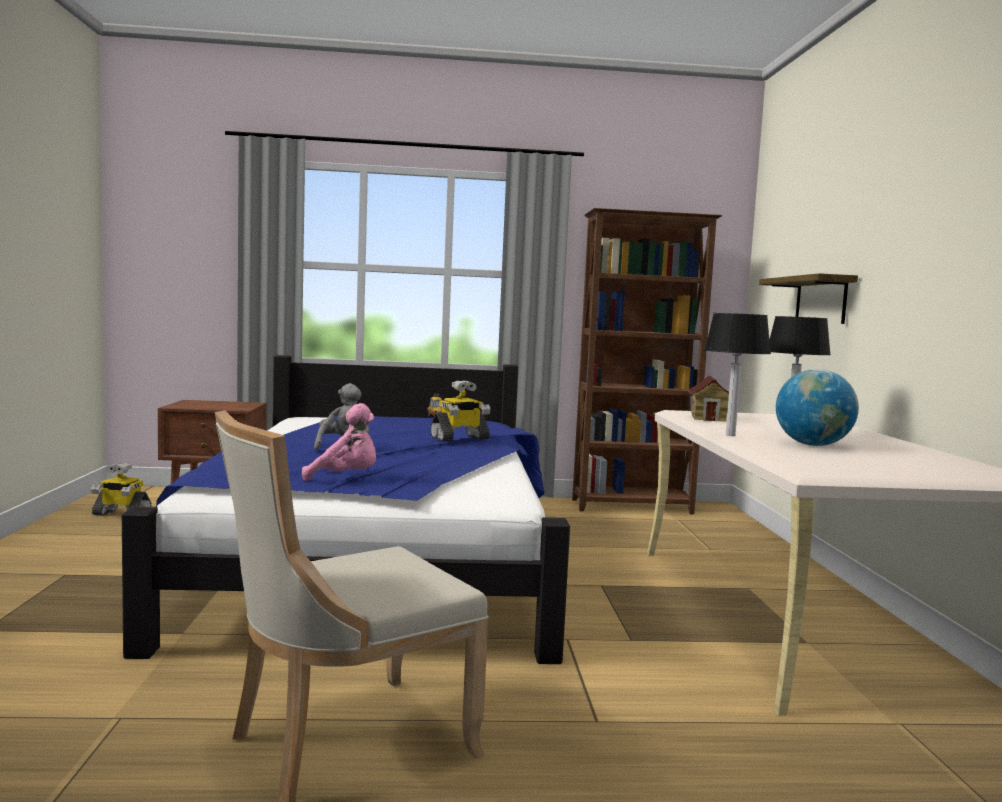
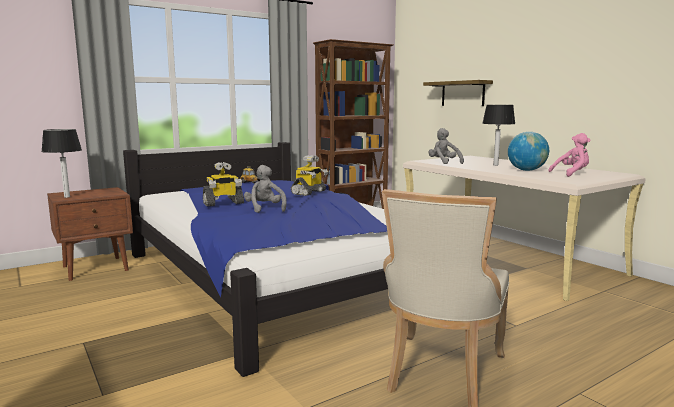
camera: 30 degrees left, 5 degrees up
(121, 514) = (35, 292): toy robot -> toy robot (223, 203)
(346, 478) = (324, 226): pink plush toy -> pink plush toy (571, 174)
(709, 418) = (443, 163): toy house -> grey plush toy
(731, 435) = (485, 170): table lamp -> table lamp (67, 197)

